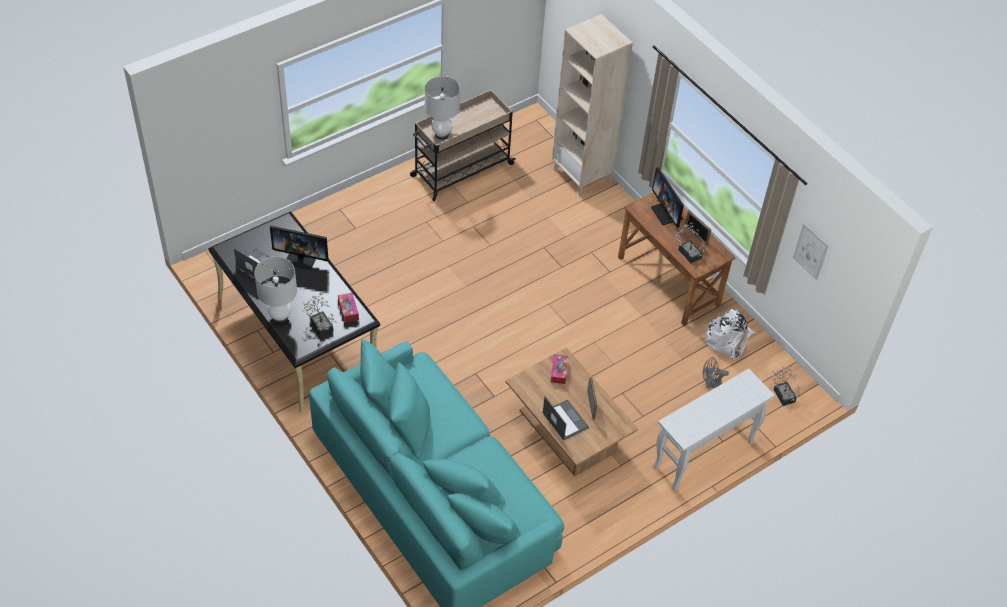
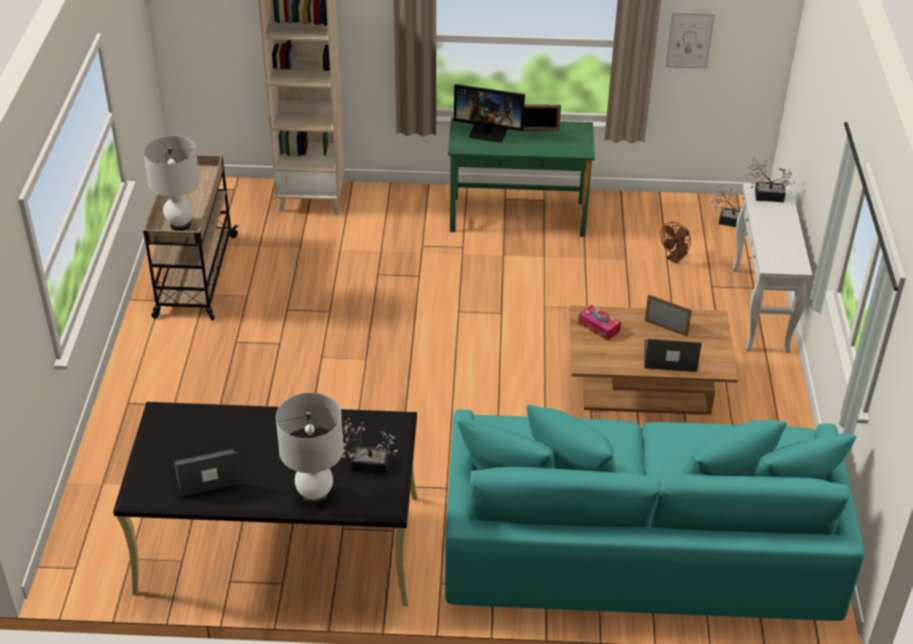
camera: 50 degrees left, 10 degrees down
(302, 258) = (239, 427): monitor -> none
(348, 310) = (370, 427): tissue box -> none
(668, 281) = (517, 216): brown desk -> green desk
(688, 252) = (555, 145): potted plant -> potted plant (765, 195)
(710, 384) = (675, 258): grey fan -> brown fan
(728, 340) = (630, 219): white backpack -> none

